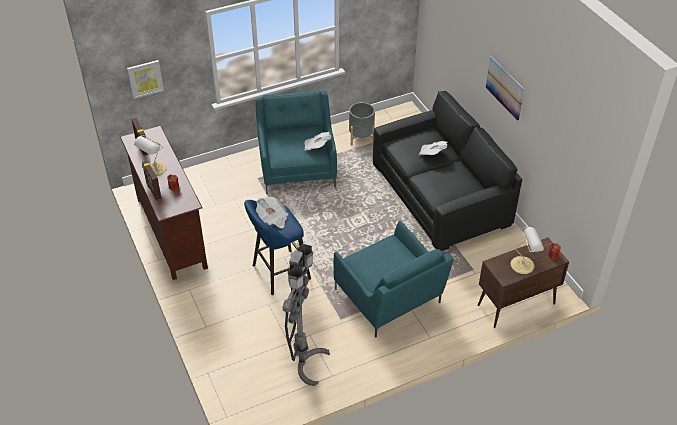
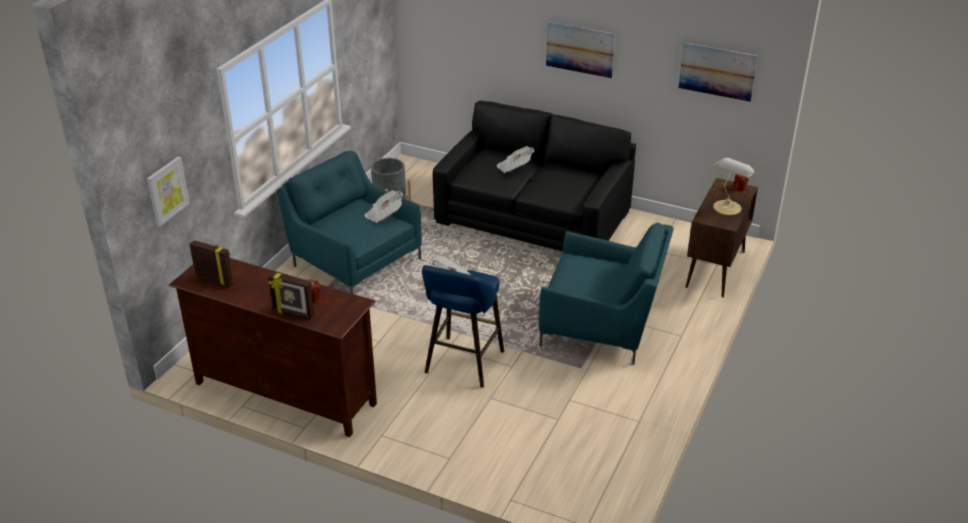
camera: 40 degrees left, 10 degrees down
(155, 169) = (264, 294): table lamp -> none
(304, 364) = (599, 428): grey floor lamp -> none
(575, 156) = (717, 71): none -> picture

